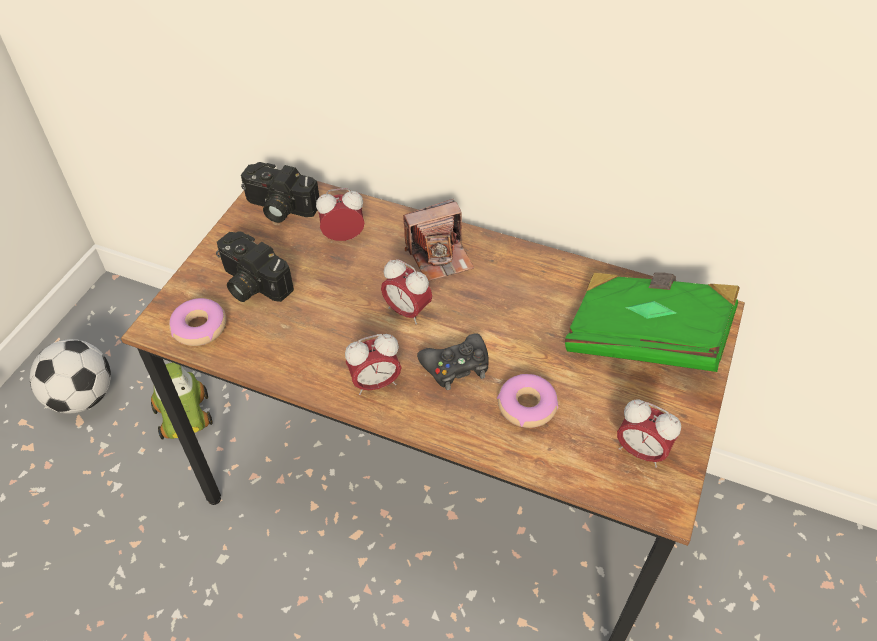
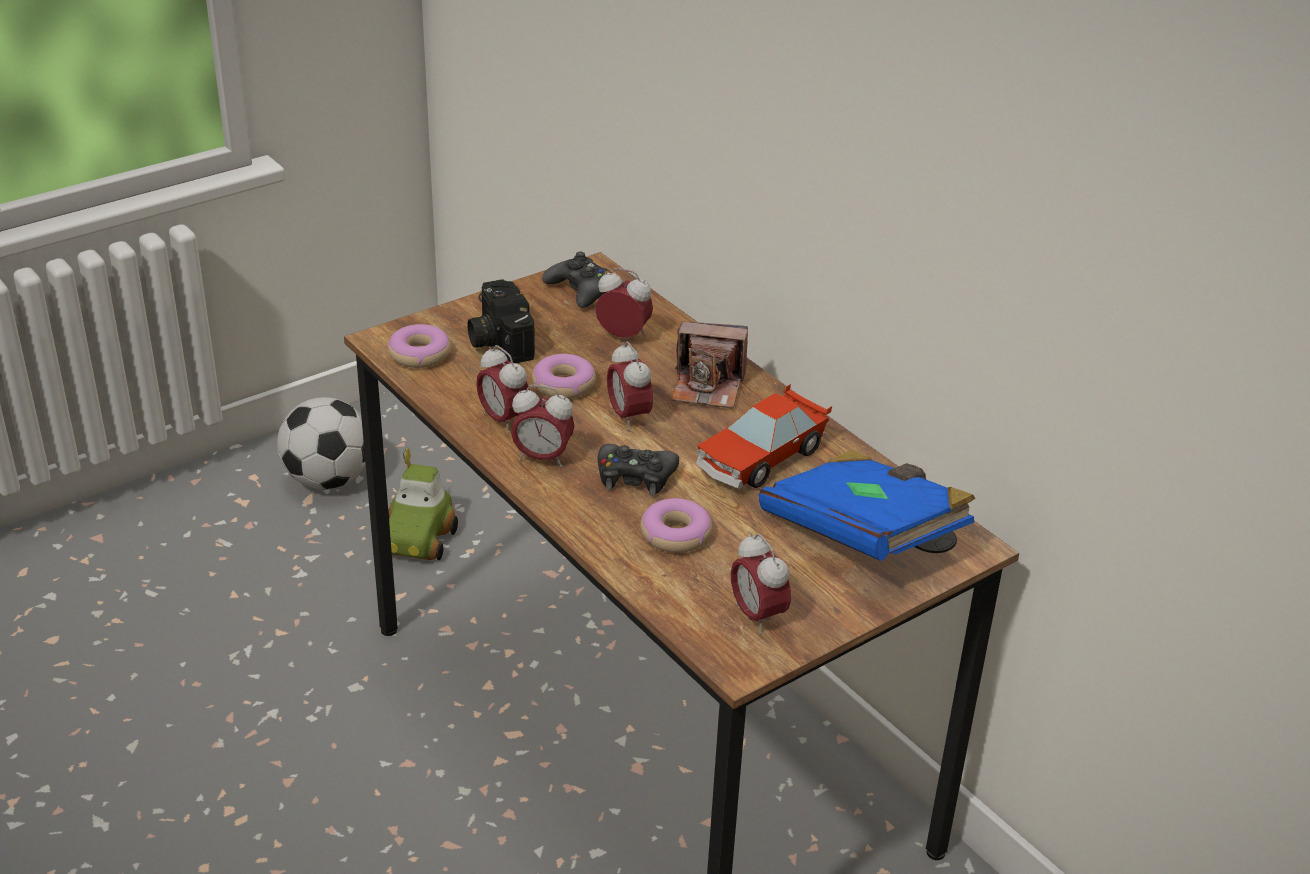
camera: 30 degrees right, 15 degrees down
(279, 208) = (581, 290): camera -> black game controller
(317, 361) = (504, 420): none -> alarm clock
(335, 304) = (563, 385): none -> donut
(526, 304) = (760, 458): none -> toy car
(645, 338) = (863, 535): green book -> blue book

